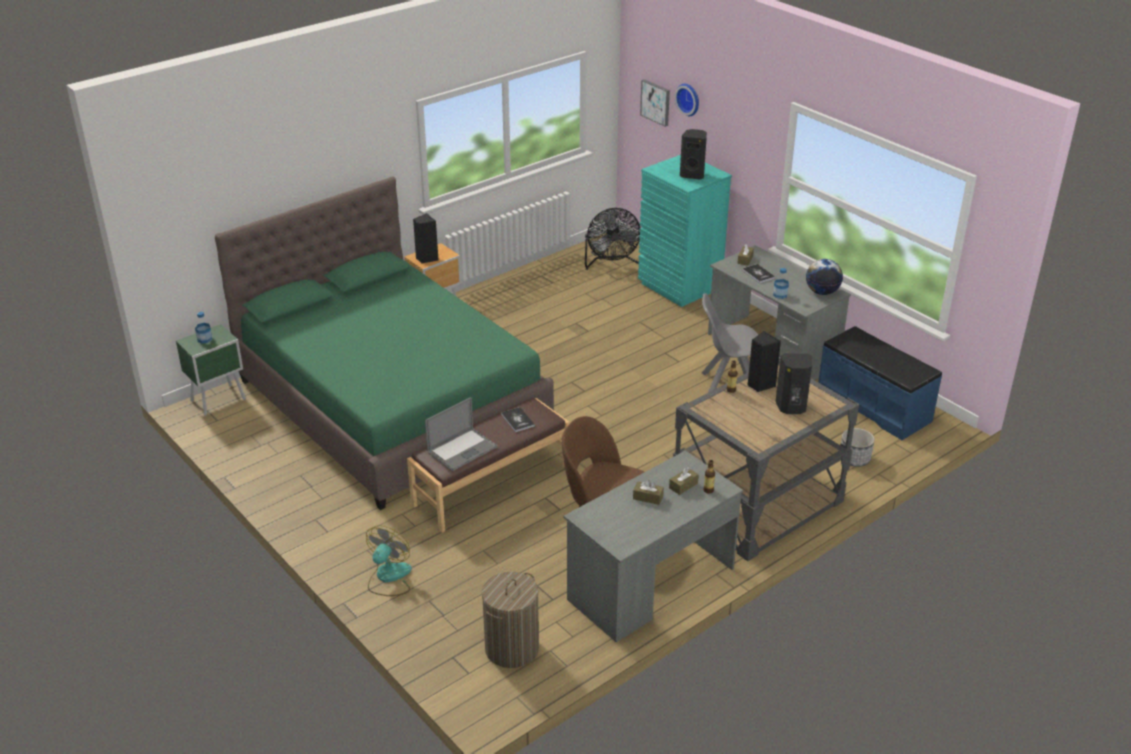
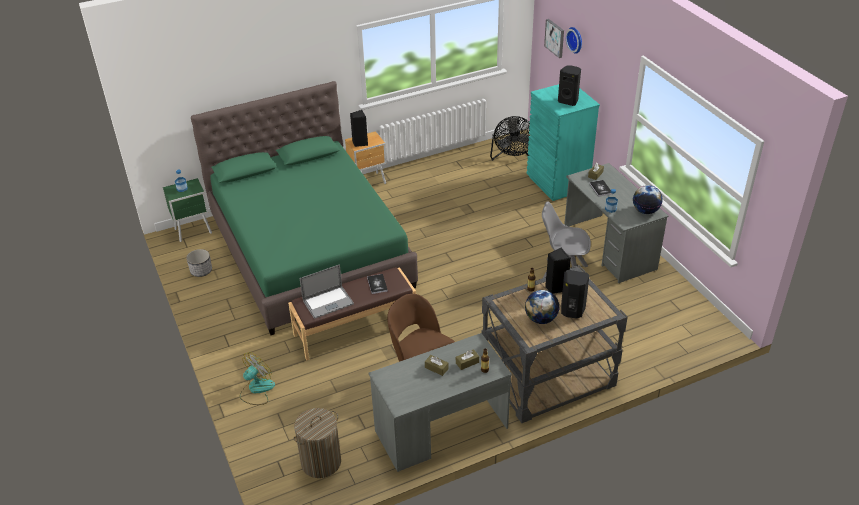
camera: 15 degrees right, 5 degrees up
(758, 421) = (541, 319): none -> globe
(854, 459) = (639, 350): planter -> planter (201, 271)
(874, 405) = (673, 307): blue bench -> none

